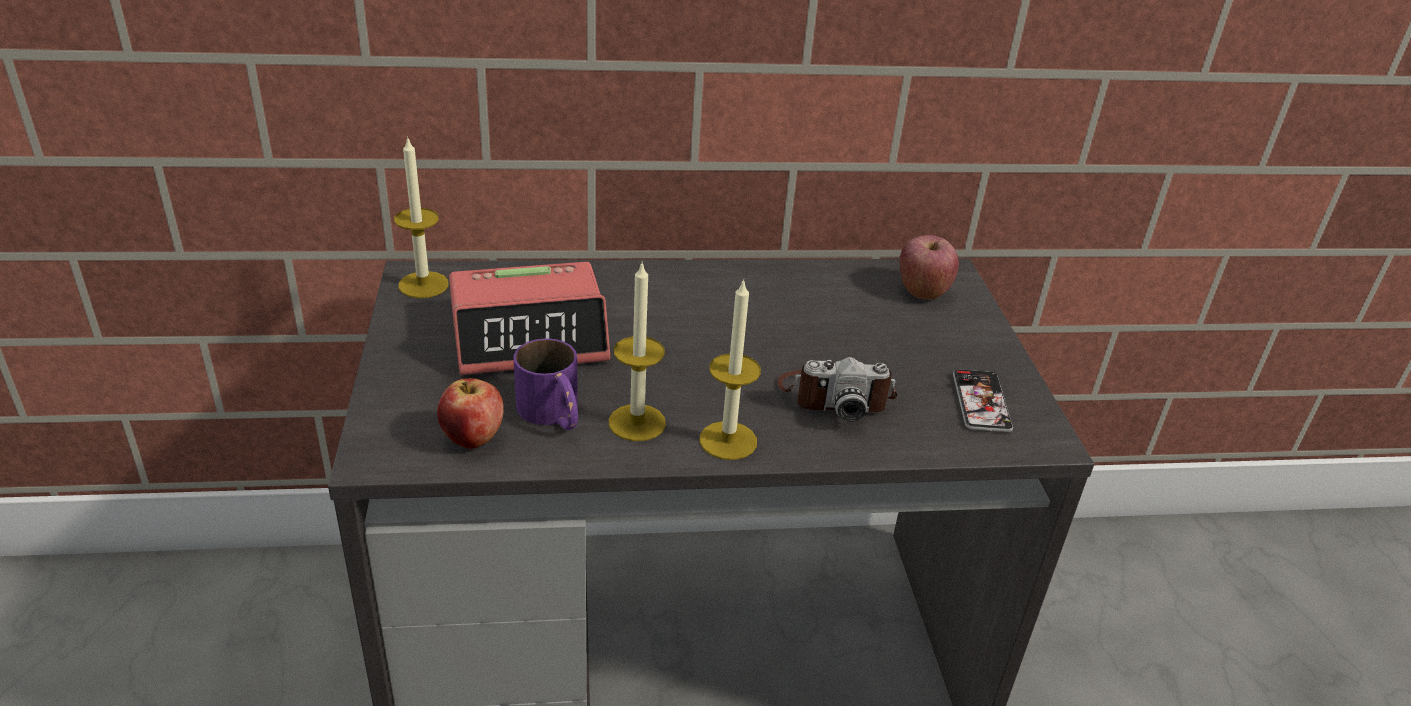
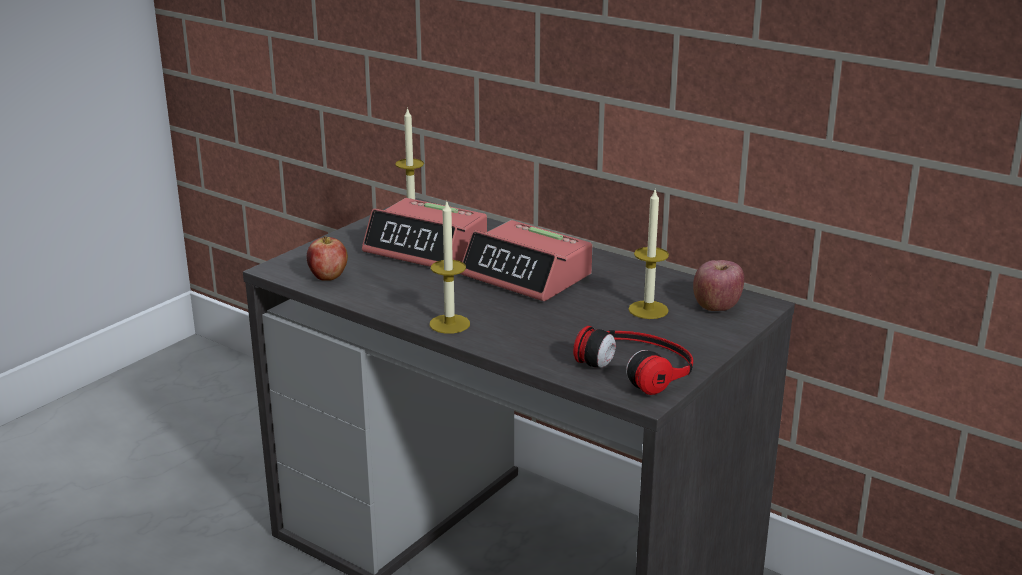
camera: 45 degrees right, 10 degrees down
(554, 414) = (381, 282): purple mug -> none
(637, 422) = (416, 300): candle -> candle (648, 310)
(700, 328) = (527, 275): none -> alarm clock
(835, 396) = (548, 330): camera -> none
(981, 402) = (639, 366): phone -> headphones

